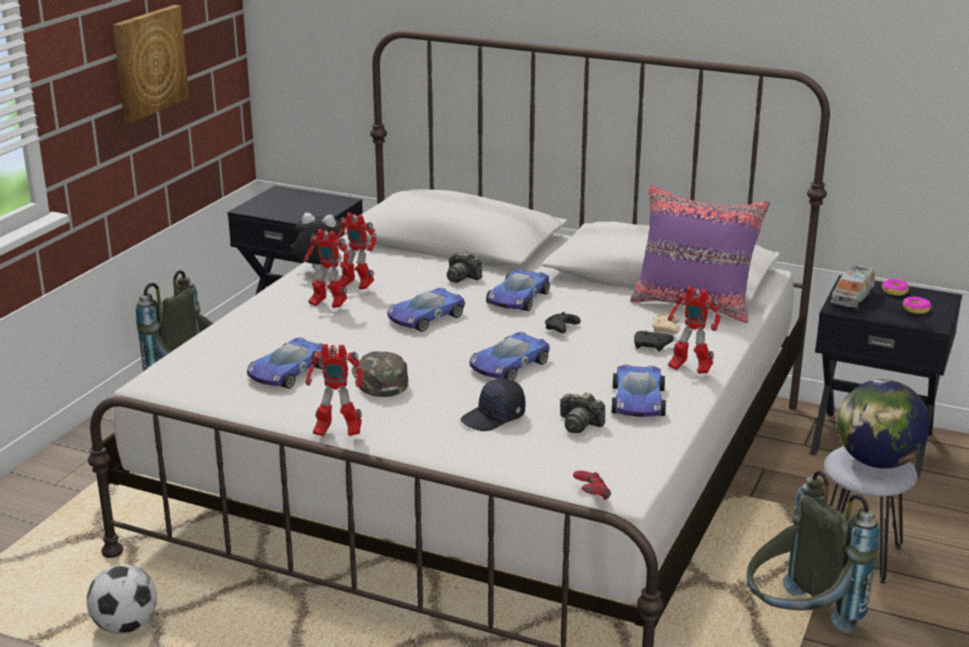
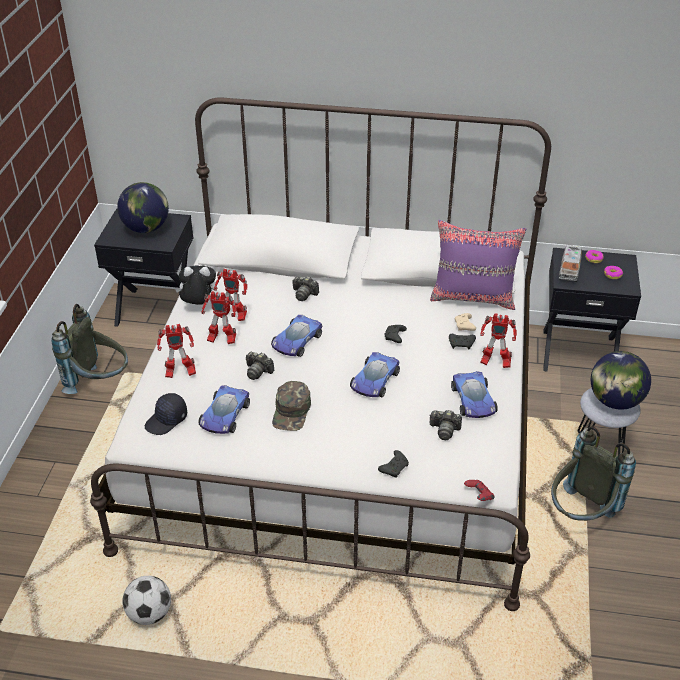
camera: 15 degrees left, 15 degrees up
(148, 62) = (29, 156): picture -> none
(299, 205) = (146, 228): none -> globe
(336, 432) = (288, 471): toy robot -> toy robot (179, 373)
(357, 338) = (258, 371): none -> camera
(378, 379) = (292, 411): green cap -> green cap turned 135 degrees counterclockwise
(486, 451) = (394, 467): none -> black game controller
(494, 417) = (386, 434): black cap -> black cap (167, 420)
(517, 298) = (352, 310): toy car -> none

